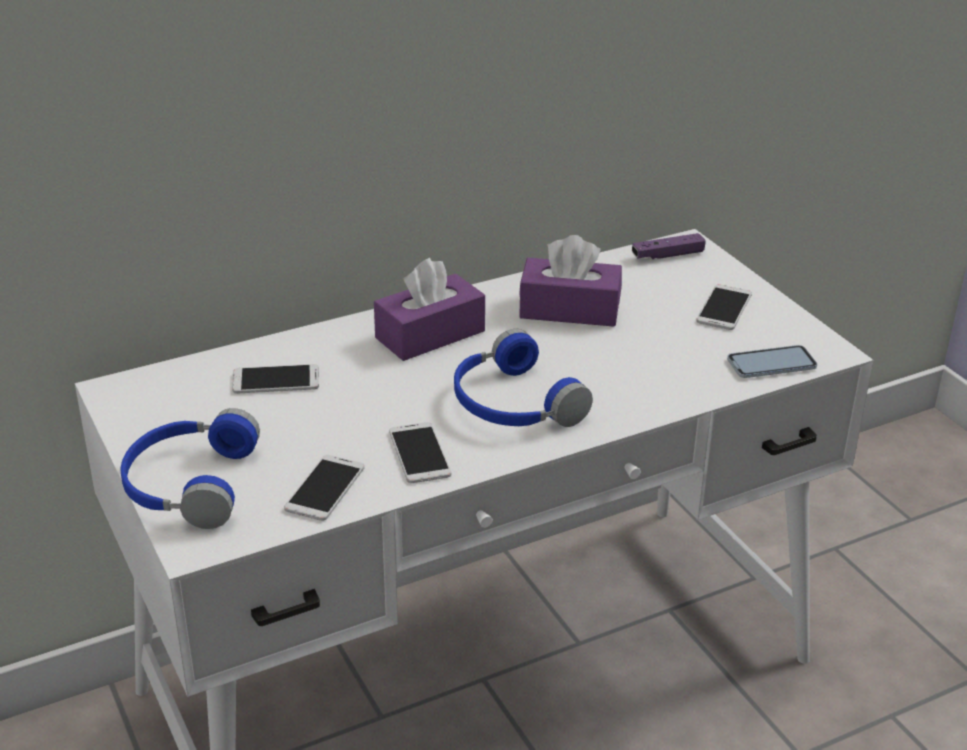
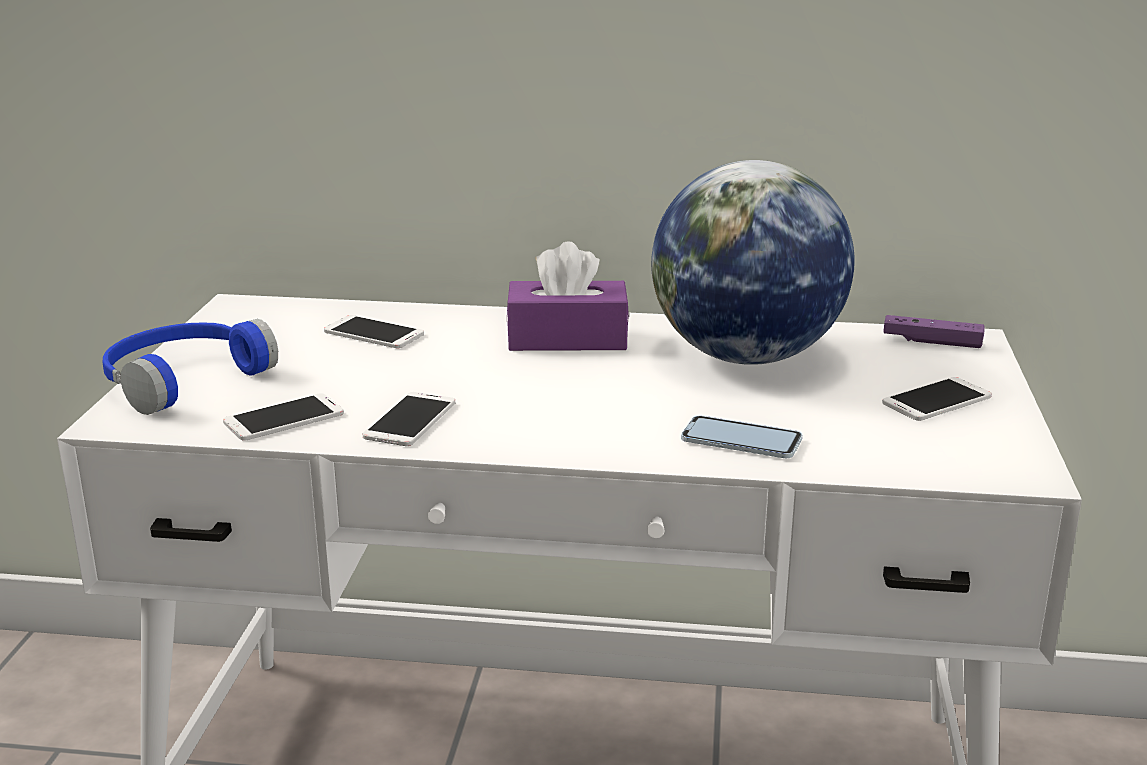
camera: 35 degrees right, 10 degrees down
(511, 404) = (562, 411): blue headphones -> none
(569, 309) = (745, 356): purple tissue box -> globe
(771, 364) = (925, 463): phone -> phone (741, 440)

